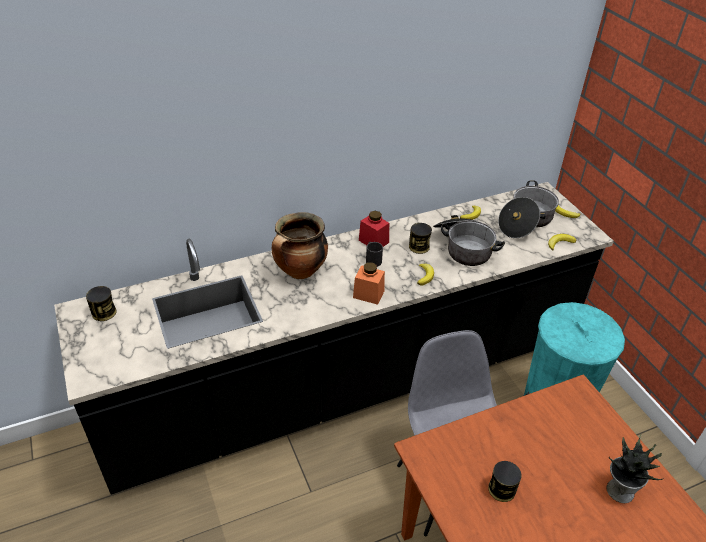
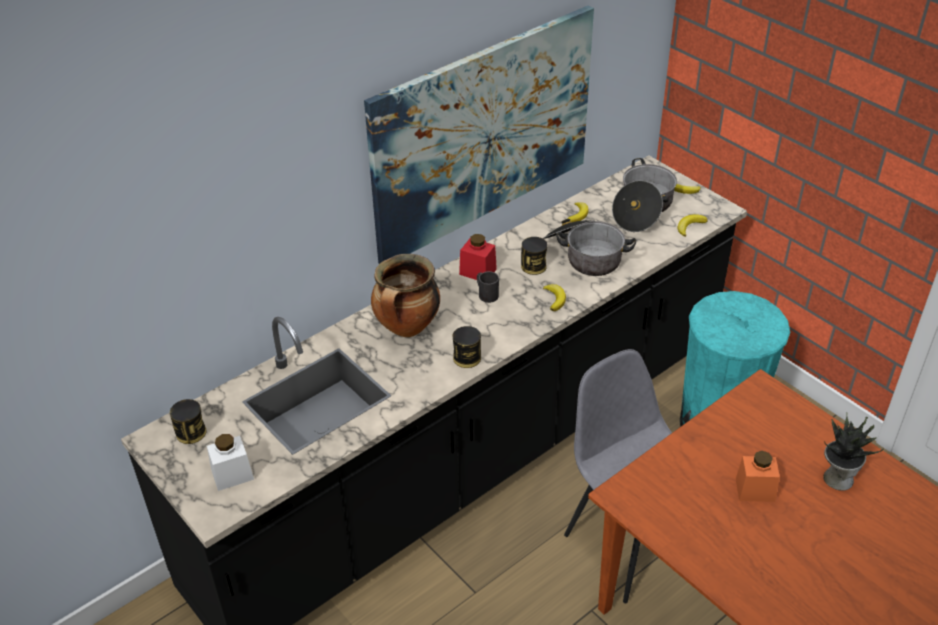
camera: 15 degrees left, 0 degrees up
(116, 352) = (232, 474): none -> white jar
(368, 294) = (500, 335): orange jar -> orange jar (755, 490)
(396, 131) = (483, 133): none -> picture
(502, 489) = (720, 510): can -> can (467, 358)

